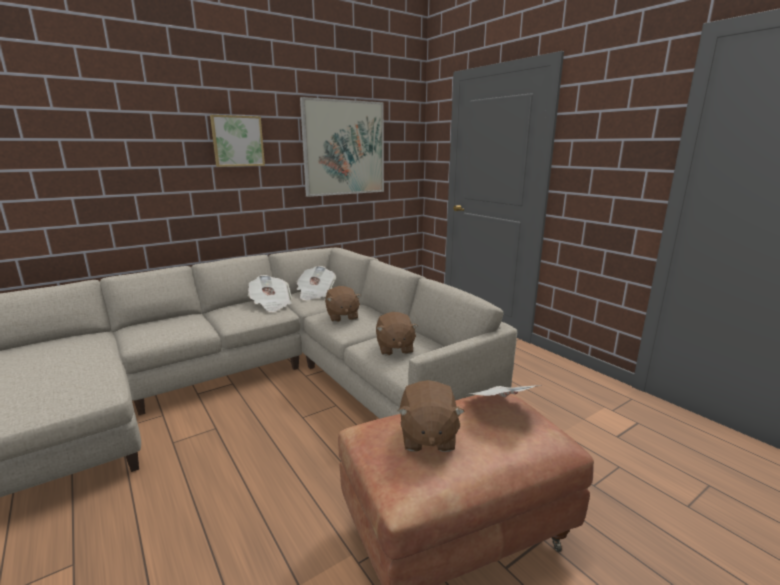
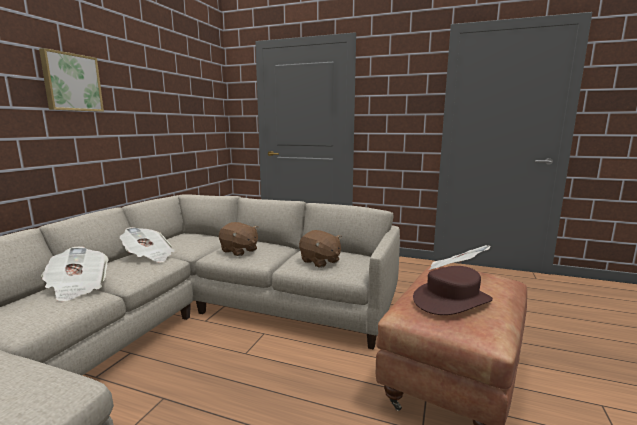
camera: 35 degrees left, 5 degrees down
(315, 294) = (182, 240): newspaper -> newspaper (77, 287)
(344, 148) = (170, 99): picture -> none
(427, 437) = (451, 300): brown plush toy -> brown hat

